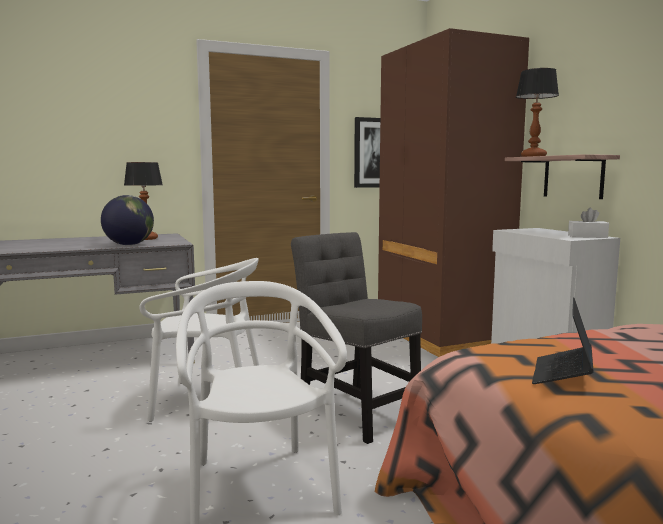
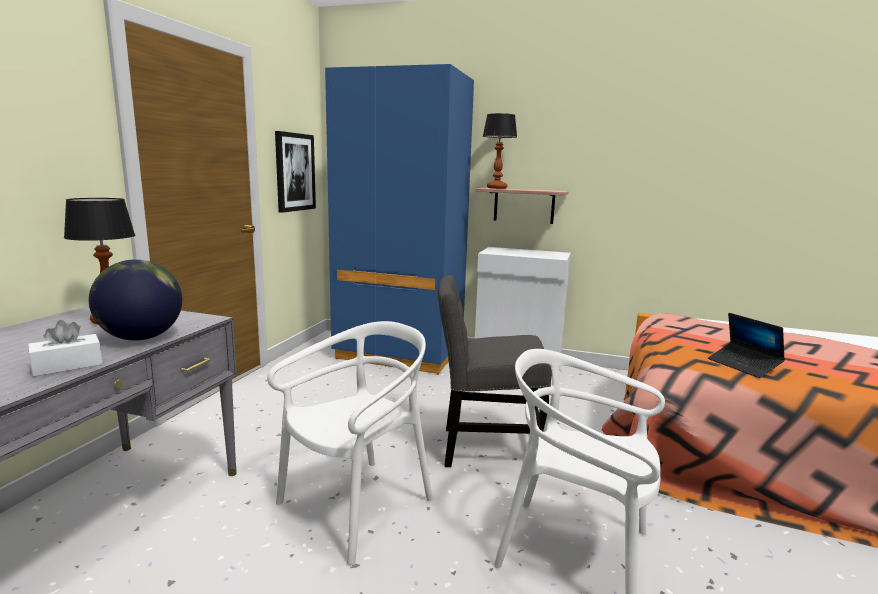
camera: 50 degrees left, 5 degrees up
(440, 336) = (399, 353): brown wardrobe -> blue wardrobe
(587, 236) = (554, 253): white tissue box -> white tissue box (67, 366)

